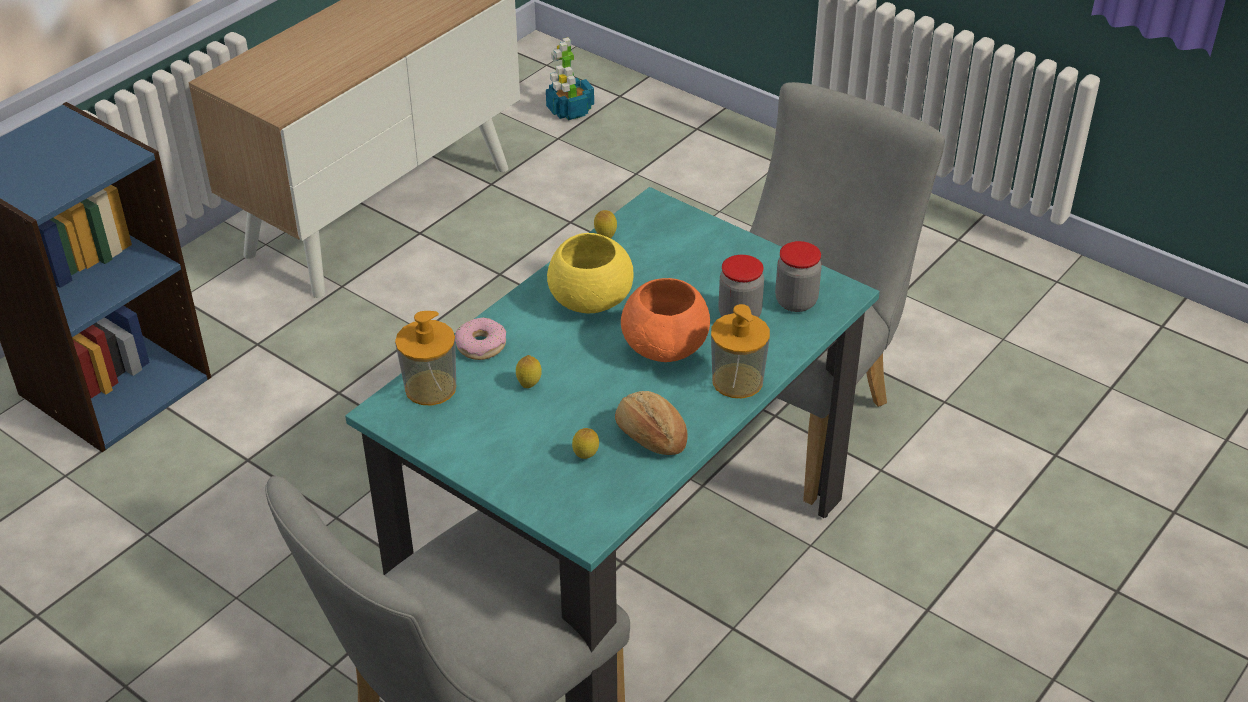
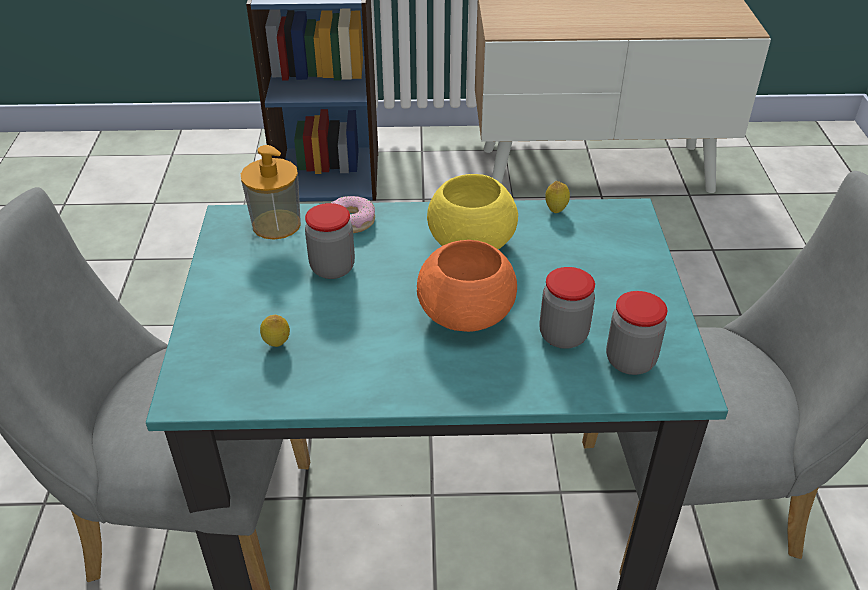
camera: 50 degrees right, 0 degrees up
(529, 385) = (332, 268): lemon -> jar
(570, 110) = (811, 181): potted plant -> none
(650, 437) = (341, 369): bread -> none
(737, 381) = (475, 383): soap dispenser -> none

